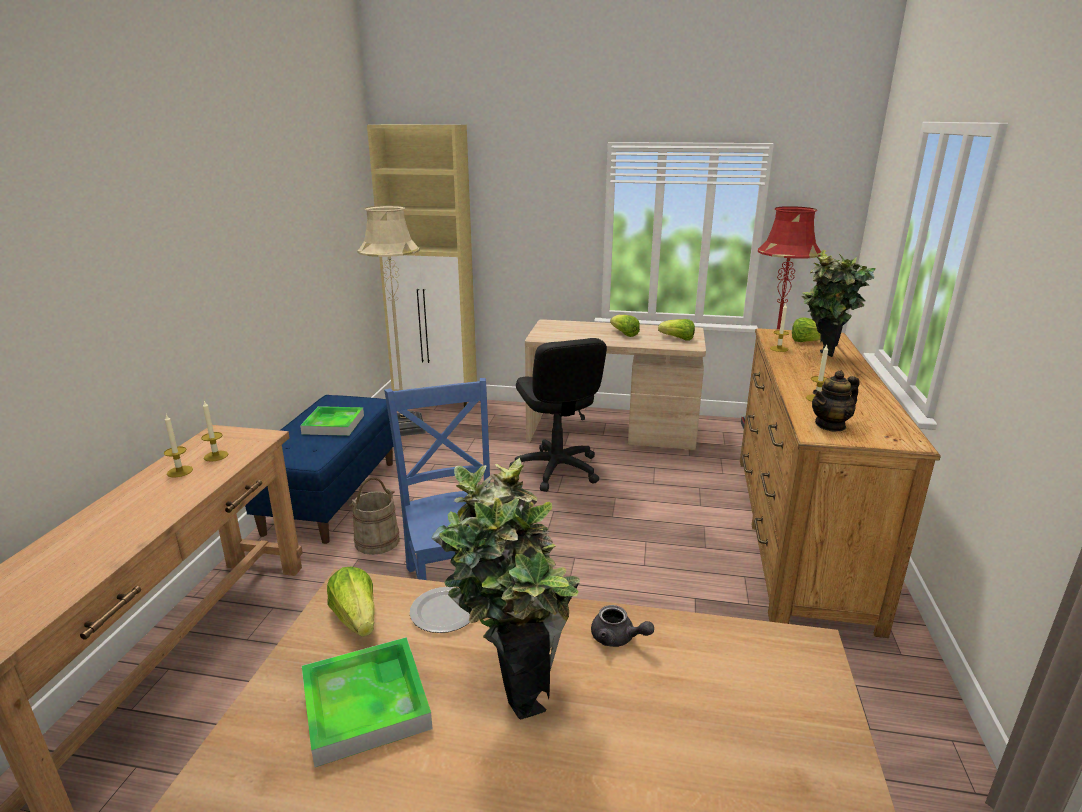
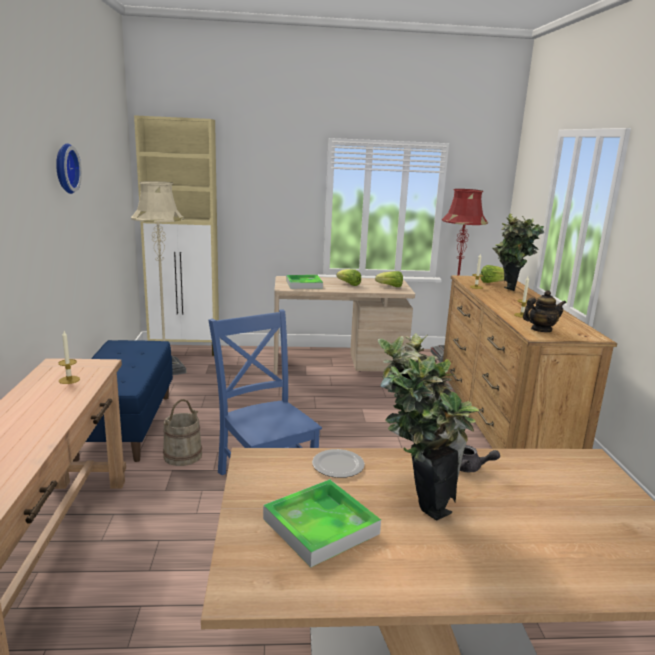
camera: 15 degrees left, 5 degrees down
(180, 471) = (44, 392): candle -> none
(248, 200) = (64, 168): none -> wall clock
(333, 424) = (130, 361): tray -> tray (304, 284)
(356, 618) = (274, 476): lettuce -> none
(556, 469) = (307, 392): black office chair -> none
(830, 425) = (541, 330): teapot -> teapot turned 150 degrees counterclockwise

